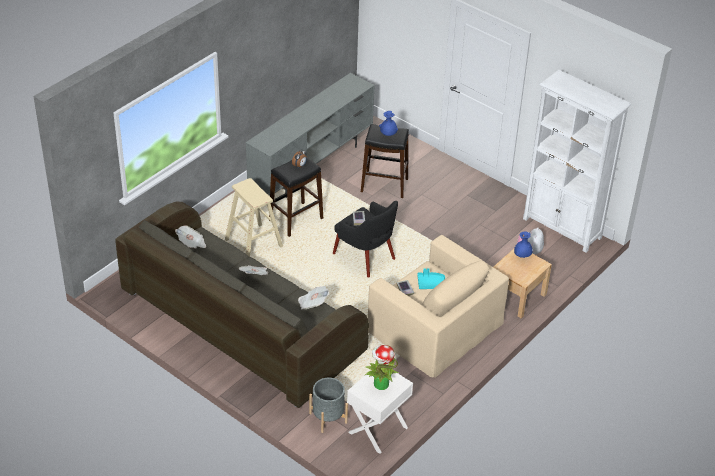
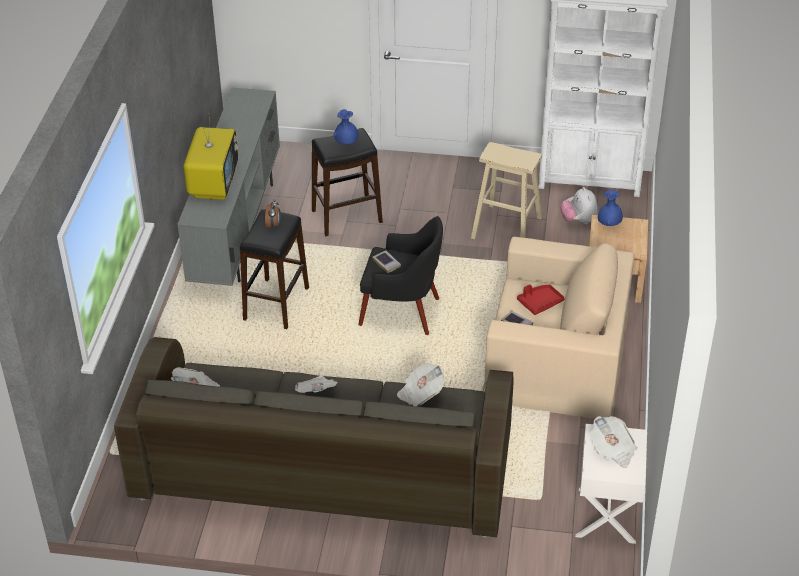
camera: 30 degrees left, 0 degrees up
(253, 243) = (249, 357): beige stool -> beige stool (507, 227)
(286, 127) = (213, 184): none -> television
(328, 418) = (536, 531): grey planter -> none
(380, 384) = (612, 450): potted plant -> newspaper
(431, 283) = (540, 303): turquoise tray -> red tray

